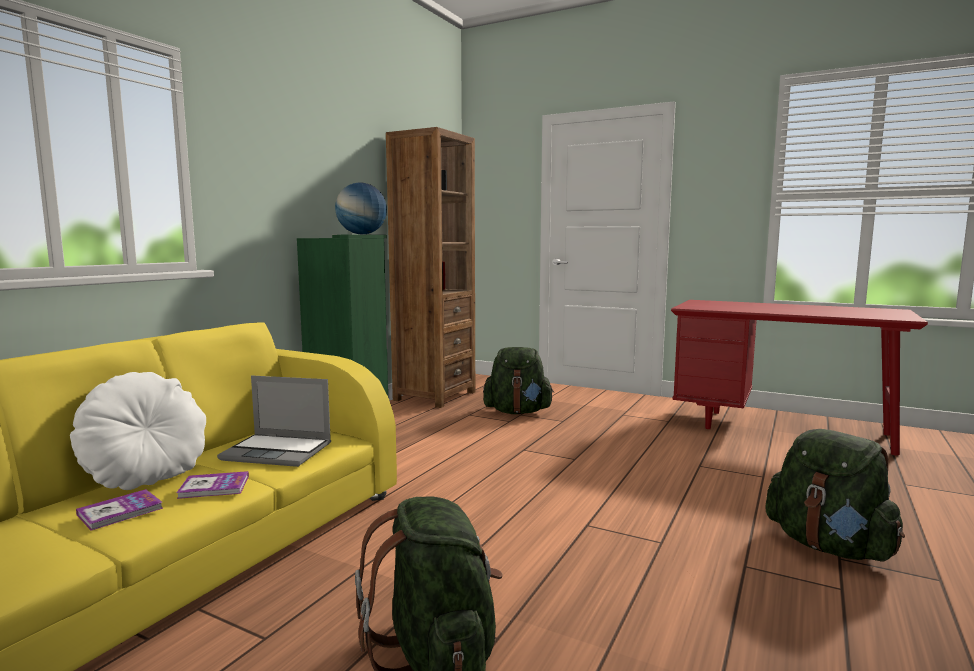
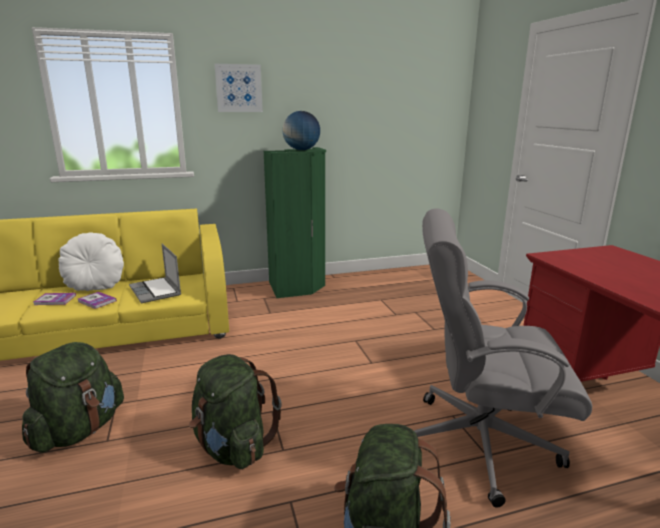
camera: 45 degrees right, 10 degrees up
(263, 146) = (239, 88): none -> picture
(434, 396) = (390, 277): brown bookcase -> none
(517, 412) = (418, 309): green backpack -> green backpack (233, 447)
(746, 472) = (479, 443): none -> grey office chair

